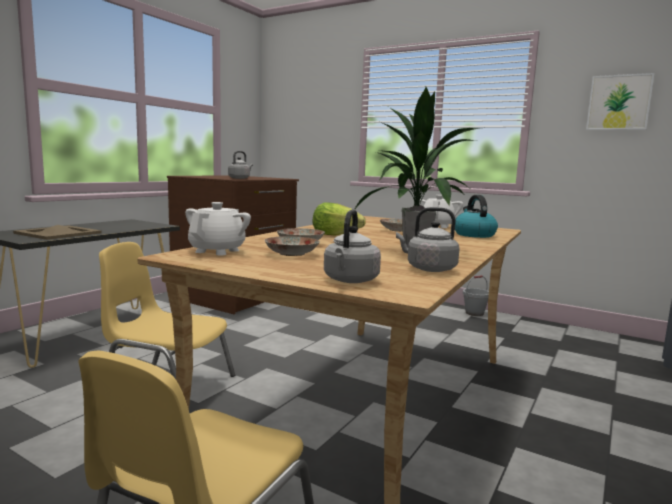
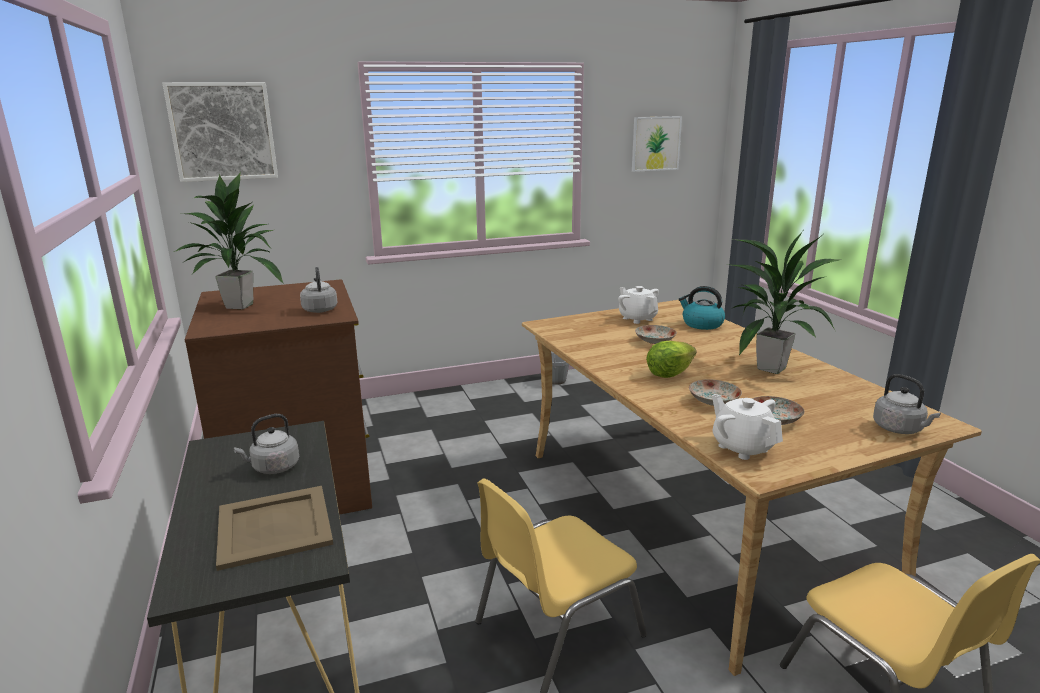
camera: 50 degrees left, 10 degrees up
(222, 176) = (238, 306): none -> potted plant
(291, 96) = (223, 131): none -> picture
(428, 269) = (859, 391): grey kettle -> grey kettle (273, 468)

